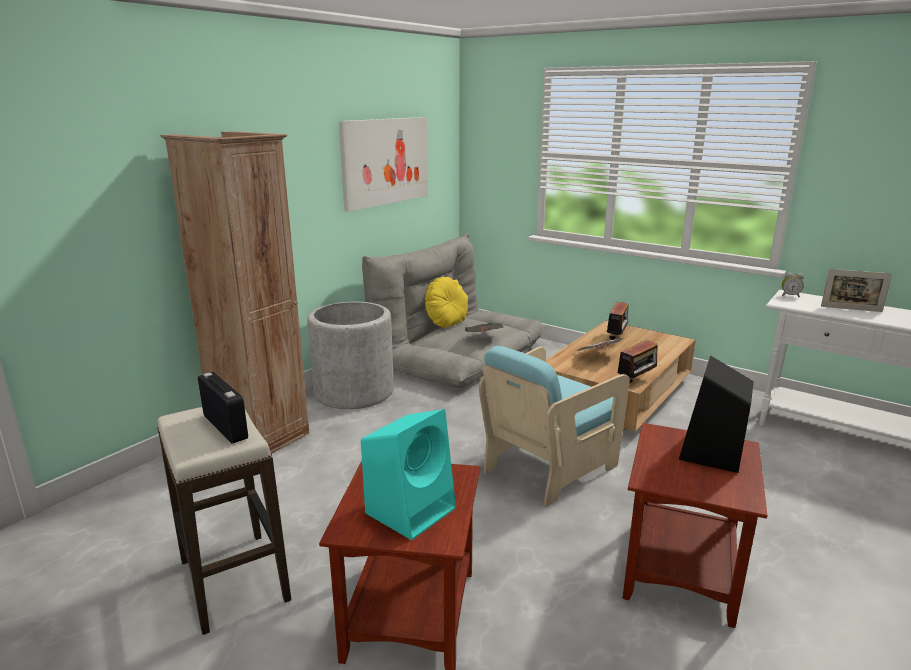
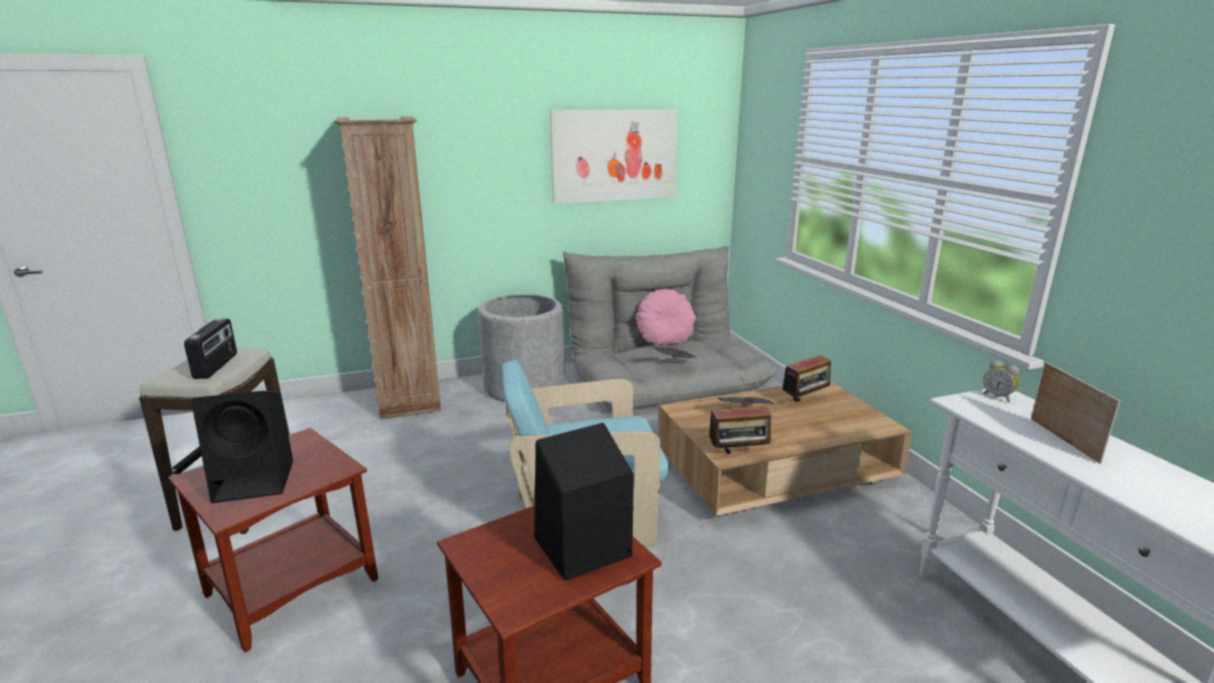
camera: 35 degrees right, 0 degrees up
(411, 509) = (257, 480): turquoise speaker -> black speaker
(446, 324) = (665, 342): yellow pillow -> pink pillow
(851, 309) = (1063, 440): picture frame -> picture frame turned 150 degrees counterclockwise

